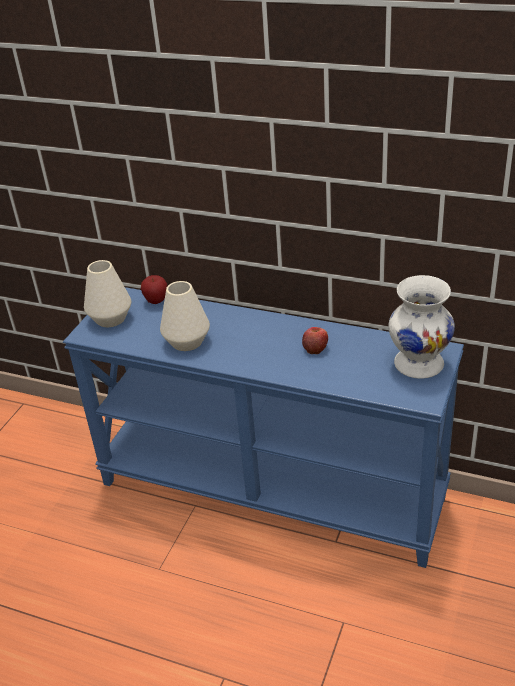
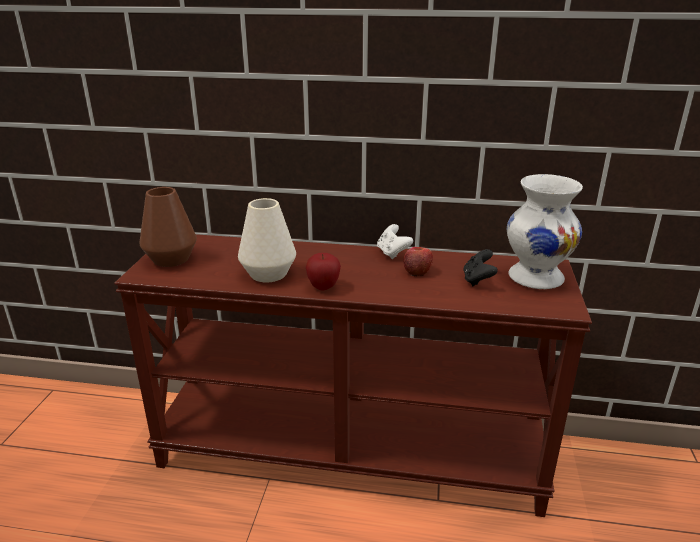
camera: 15 degrees left, 10 degrees down
(110, 318) = (171, 259): white vase -> brown vase
(156, 301) = (222, 242): apple -> apple (323, 287)
(272, 489) = (351, 451): blue console table -> brown console table
(302, 325) = (392, 253): none -> white game controller
(364, 363) = (478, 280): none -> black game controller

